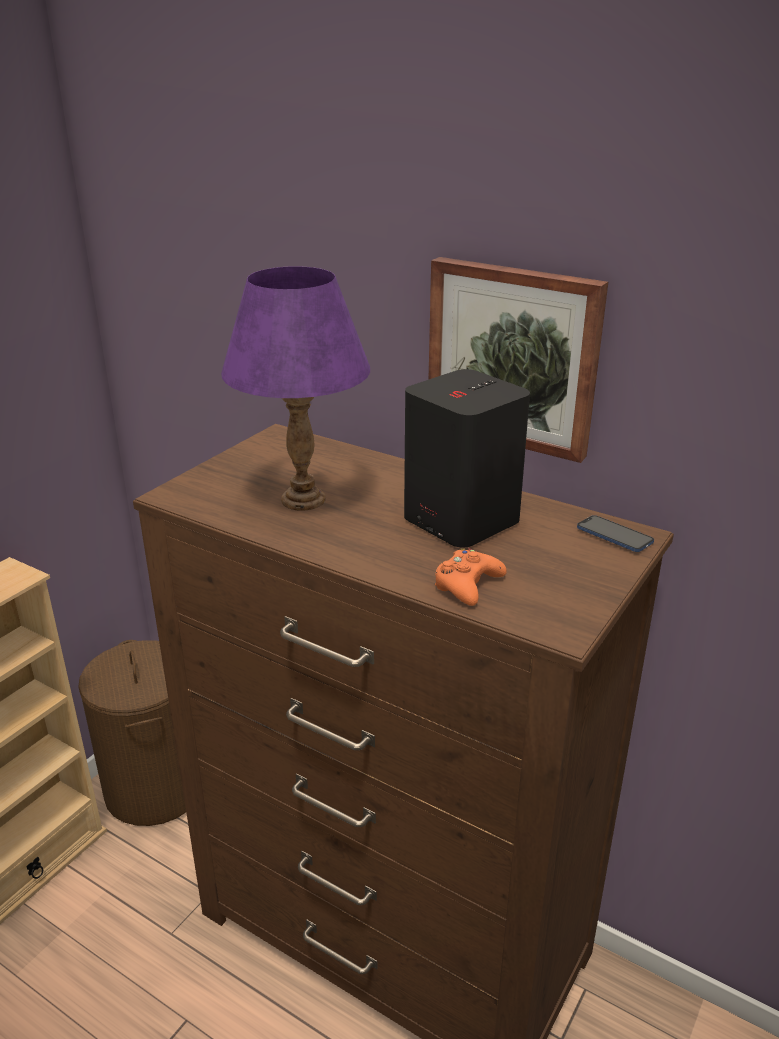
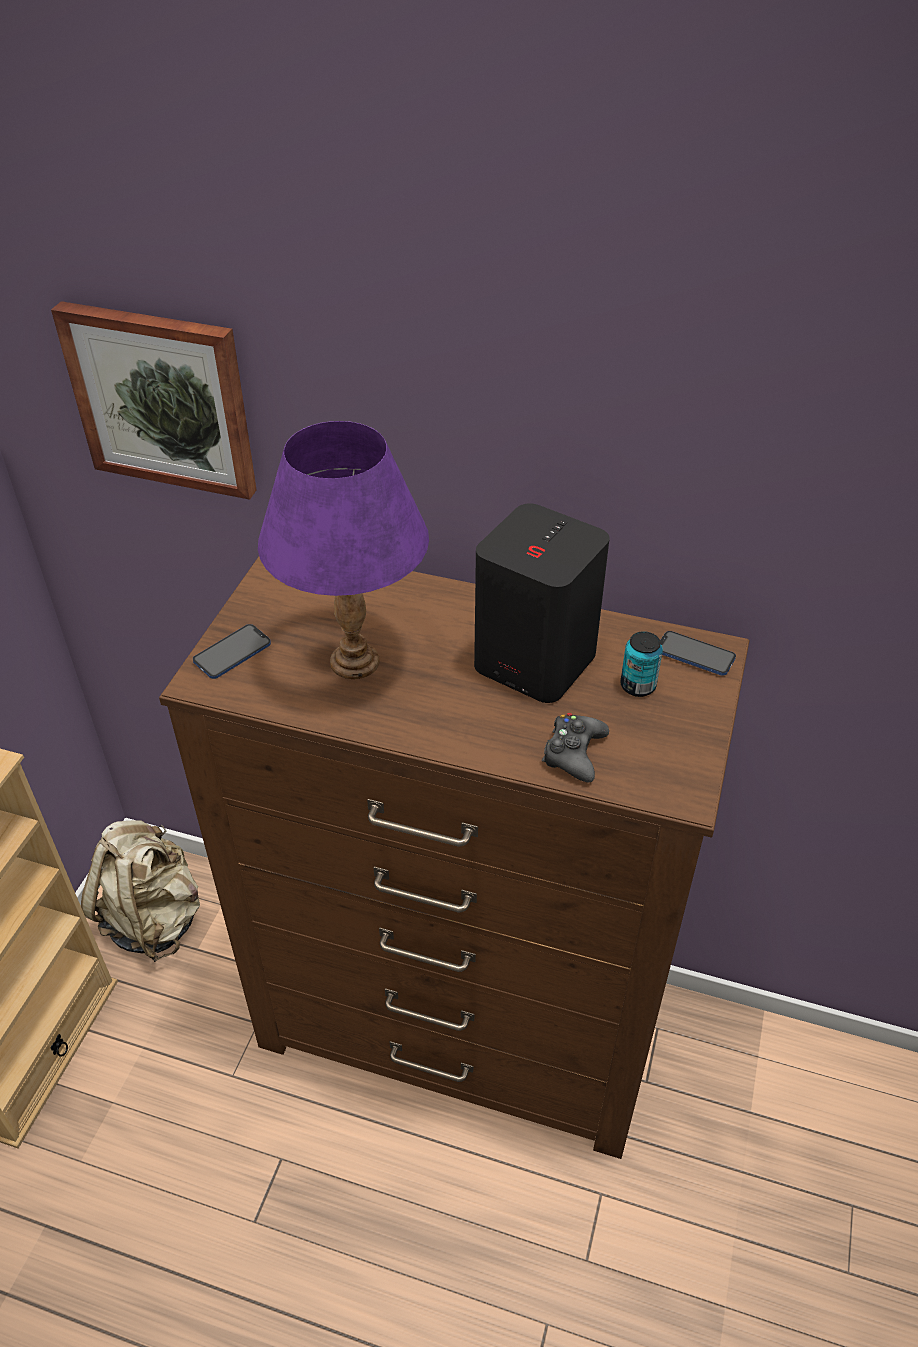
camera: 15 degrees left, 15 degrees up
(155, 787) = (154, 918): brown laundry basket -> beige backpack
(206, 482) = (232, 653): none -> phone
(467, 585) = (574, 753): orange game controller -> black game controller
(513, 356) = (567, 472): picture -> picture (163, 399)
(550, 548) = (638, 686): none -> can

